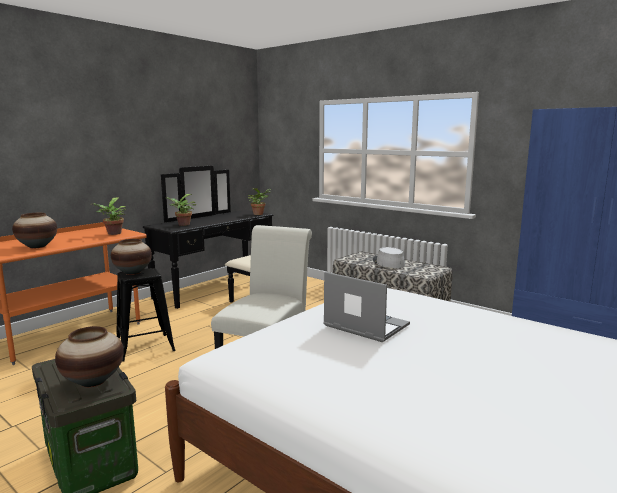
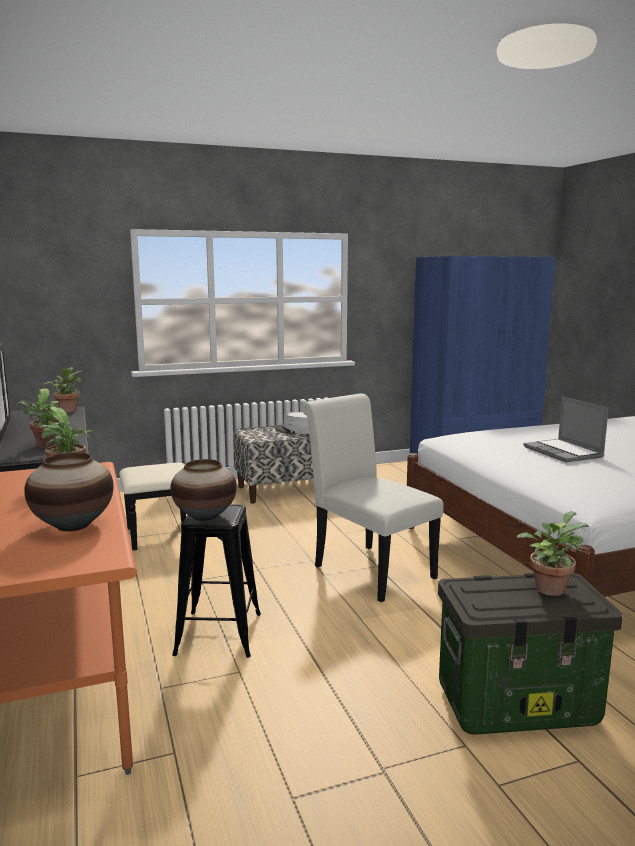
camera: 60 degrees left, 0 degrees up
(93, 381) = (550, 587): vase -> potted plant
(364, 326) = (564, 452): laptop -> laptop turned 90 degrees counterclockwise

